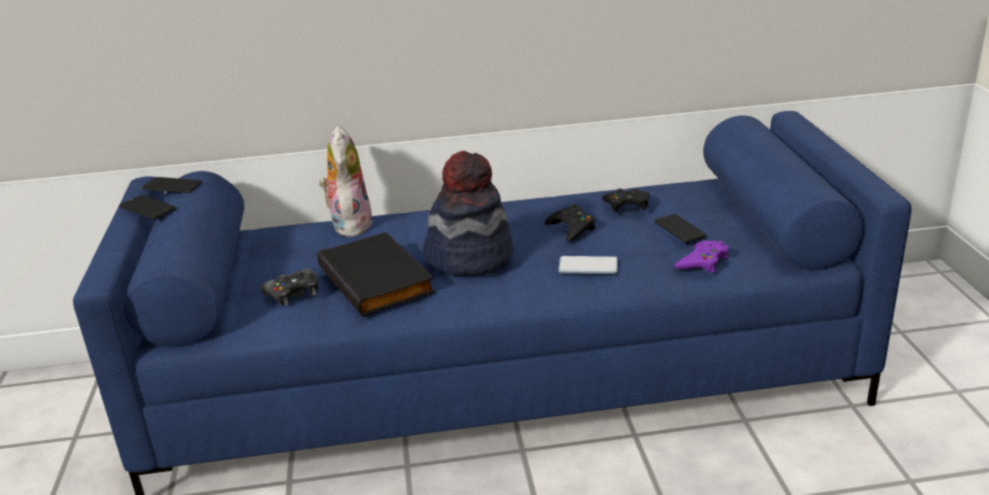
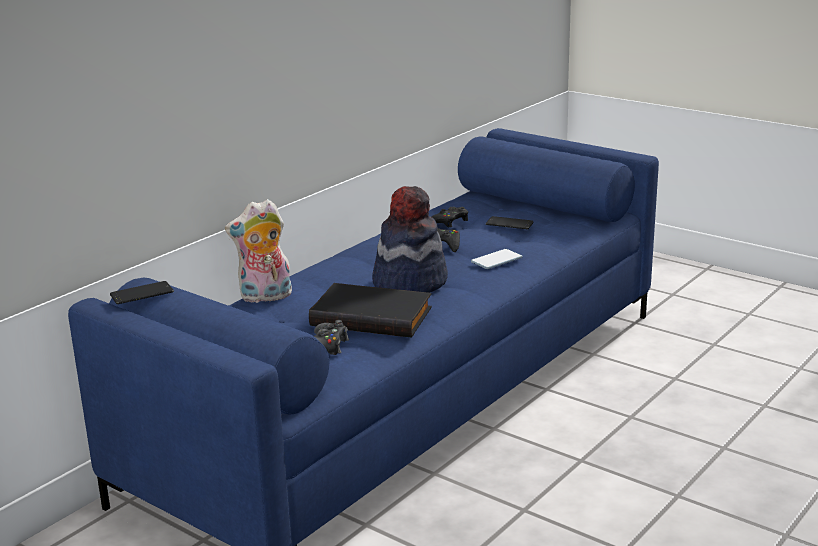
camera: 45 degrees left, 5 degrees down
(147, 208) = (163, 312): phone -> none
(349, 224) = (265, 297): plush toy -> plush toy turned 60 degrees counterclockwise
(702, 262) = (557, 235): purple game controller -> none

